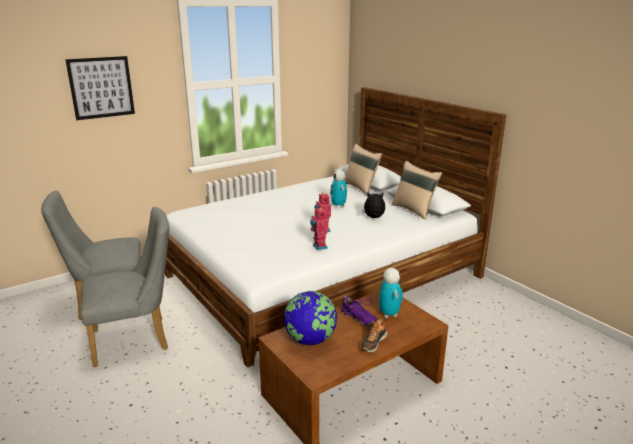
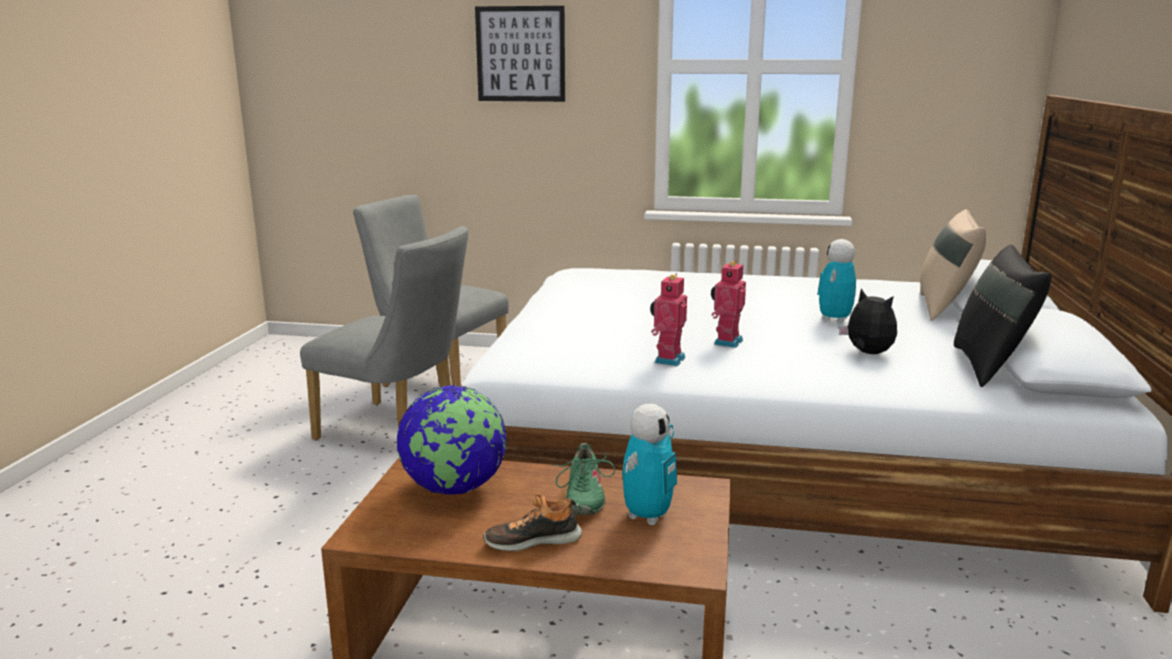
camera: 45 degrees right, 5 degrees down
(358, 318) = (583, 497): purple shoe -> green shoe
(414, 210) = (990, 367): beige pillow -> black pillow

